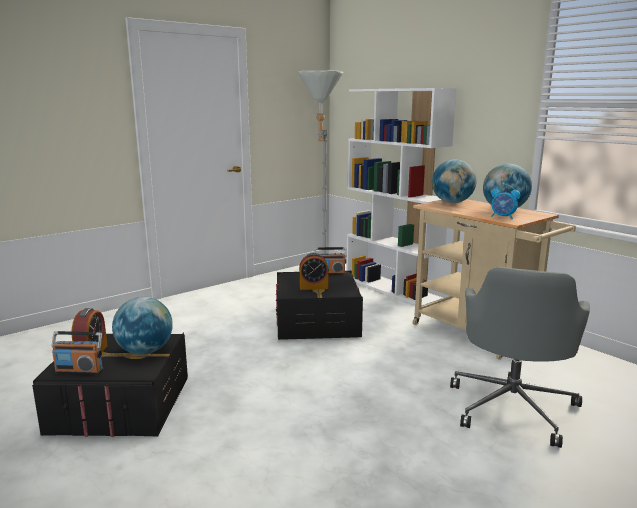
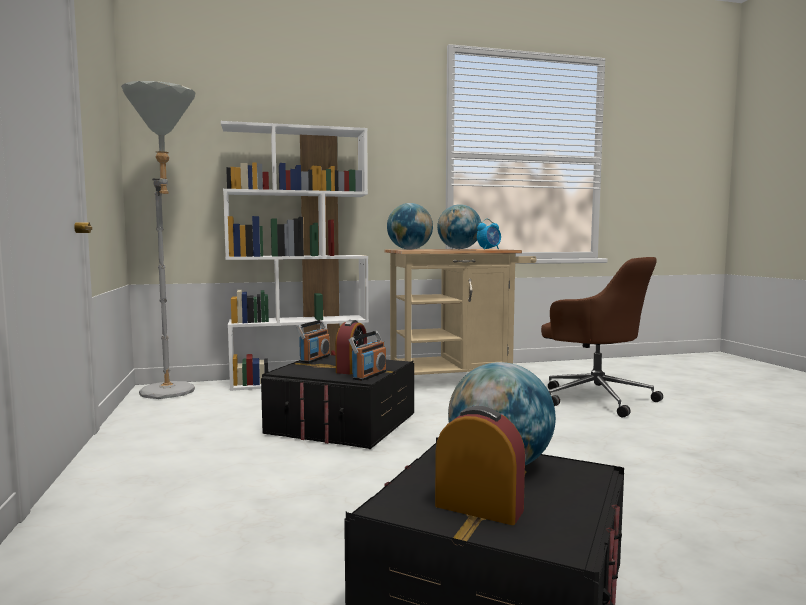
camera: 65 degrees left, 10 degrees down
(79, 371) = (559, 521): radio -> radio (369, 375)
(513, 406) = (595, 398): grey office chair -> brown office chair

